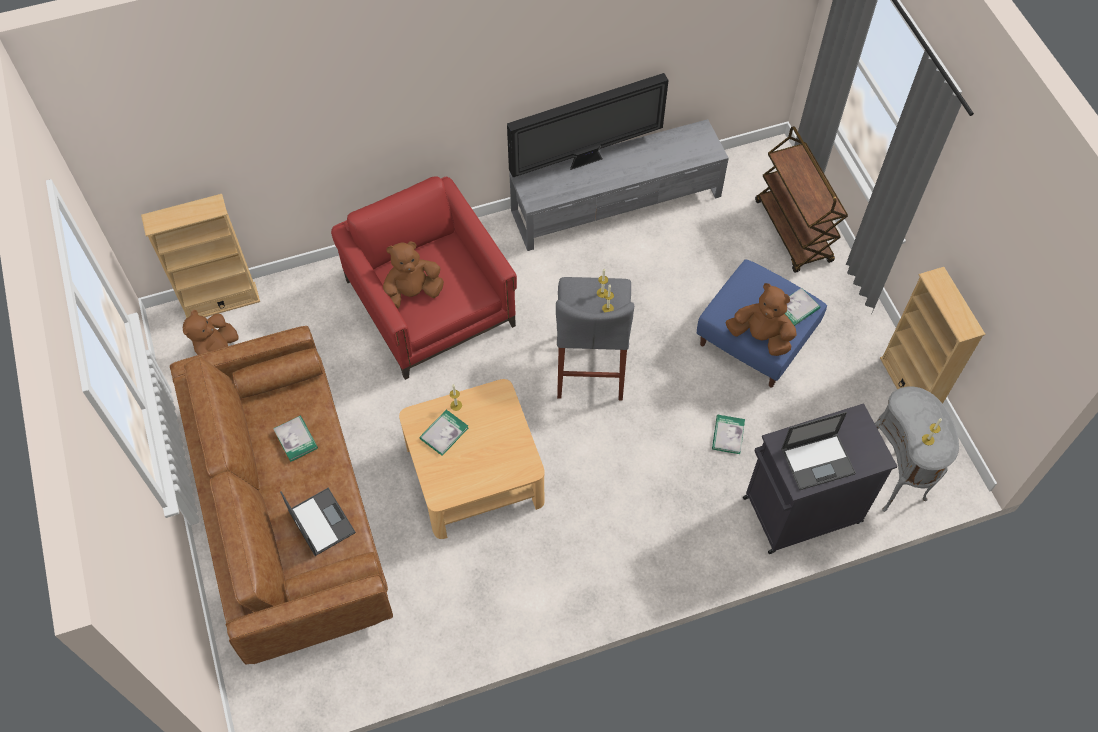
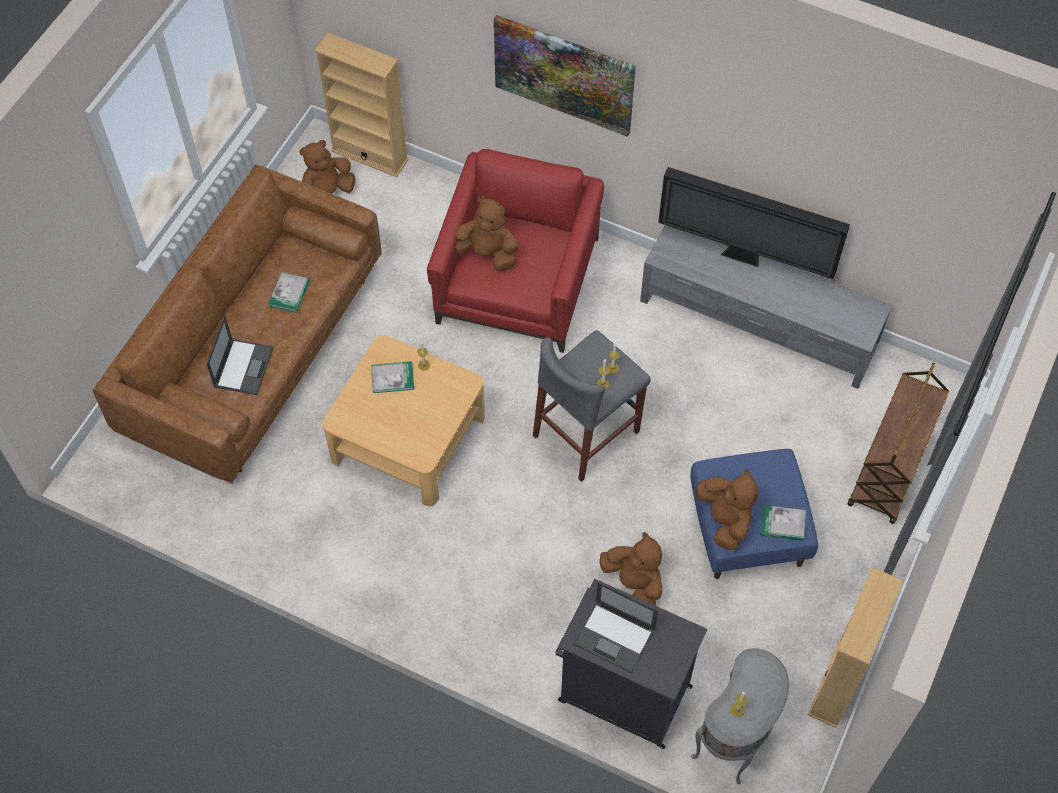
camera: 45 degrees right, 0 degrees up
(387, 103) = (564, 74): none -> picture
(728, 435) = (634, 583): book -> brown plush toy

